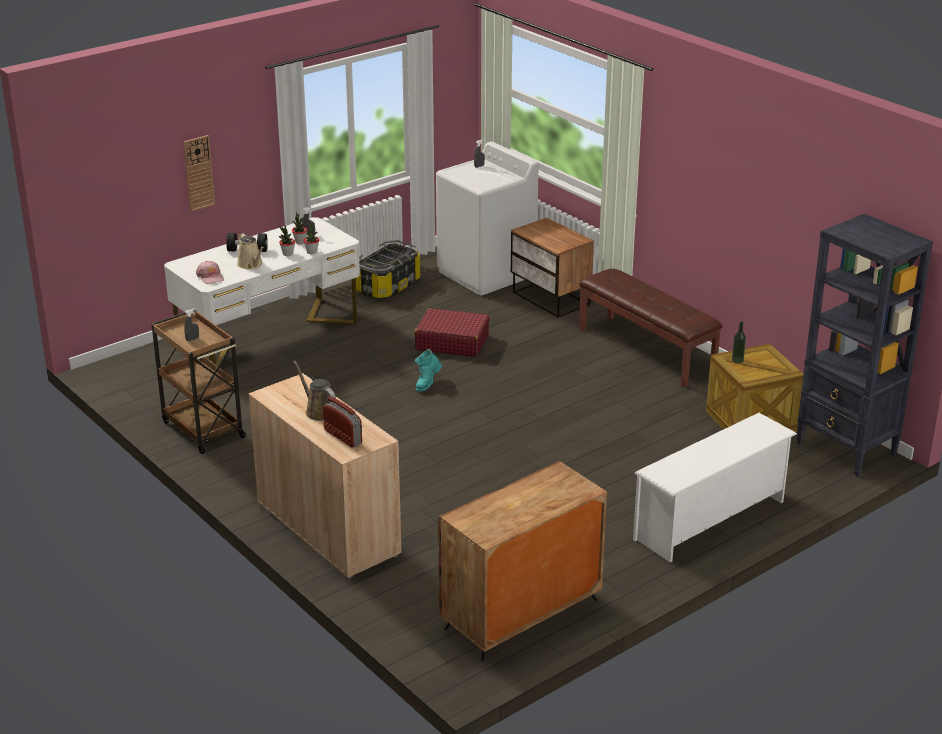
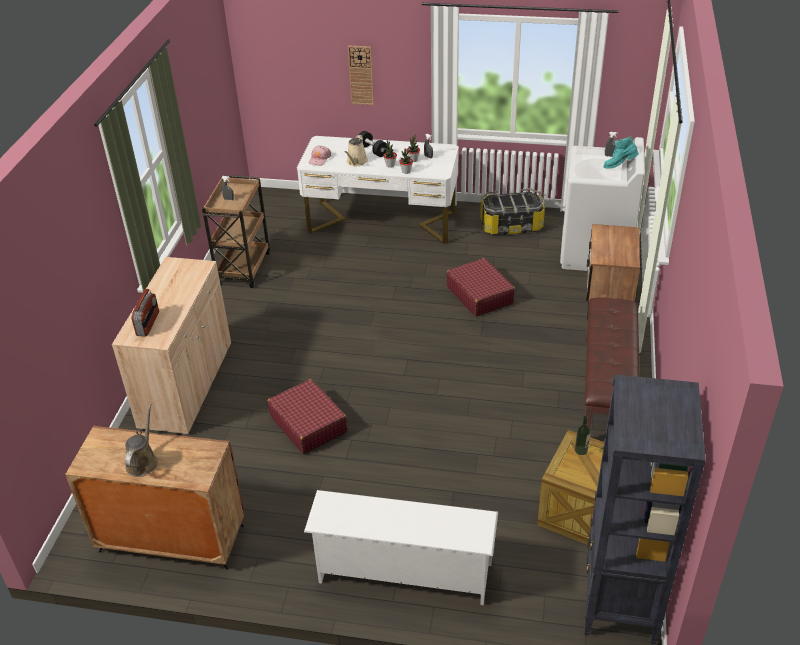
camera: 50 degrees right, 10 degrees up
(318, 411) = (171, 295): brown watering can -> brown watering can (143, 461)
(427, 384) = (411, 318): turquoise boot -> turquoise boot (619, 166)
(482, 489) = (308, 424): none -> red suitcase

